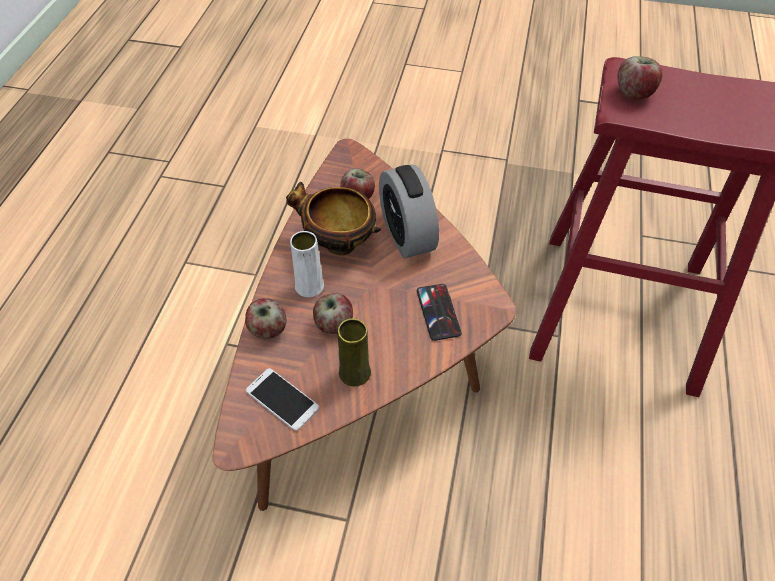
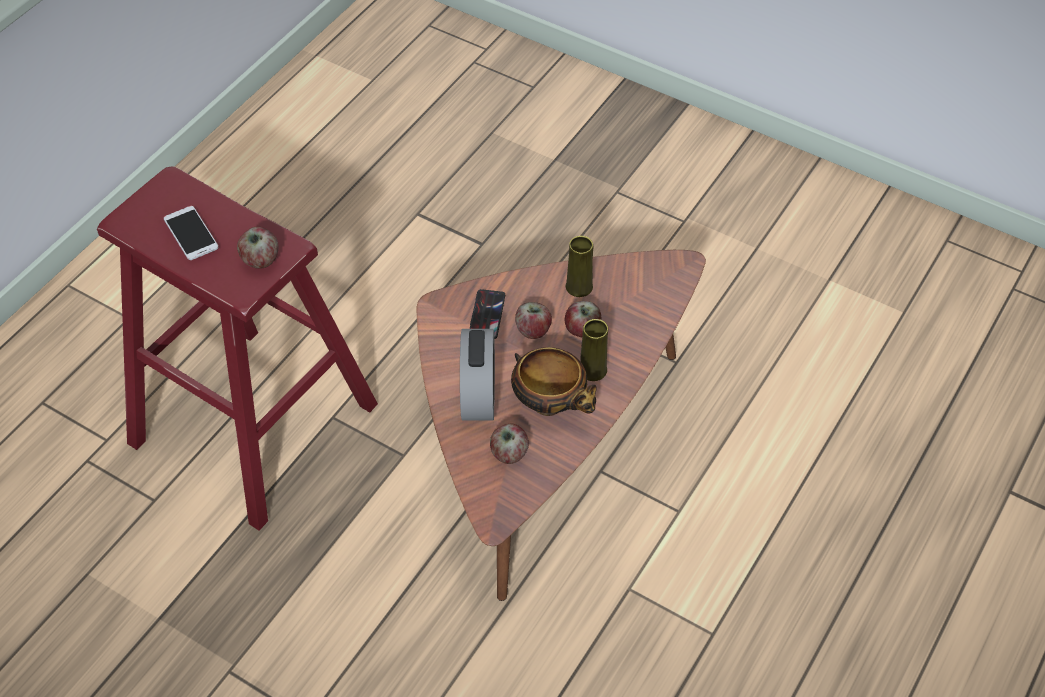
camera: 160 degrees left, 0 degrees up
(268, 330) = (641, 341): apple -> apple (533, 330)
(282, 399) = (643, 284): phone -> phone (191, 233)
(309, 286) = (593, 370): white vase -> yellow vase

